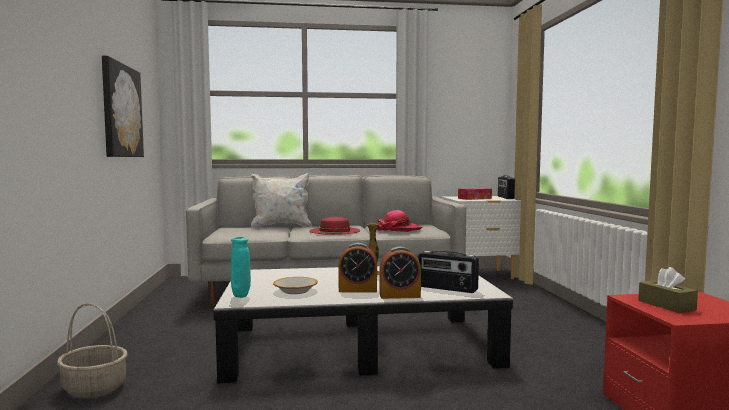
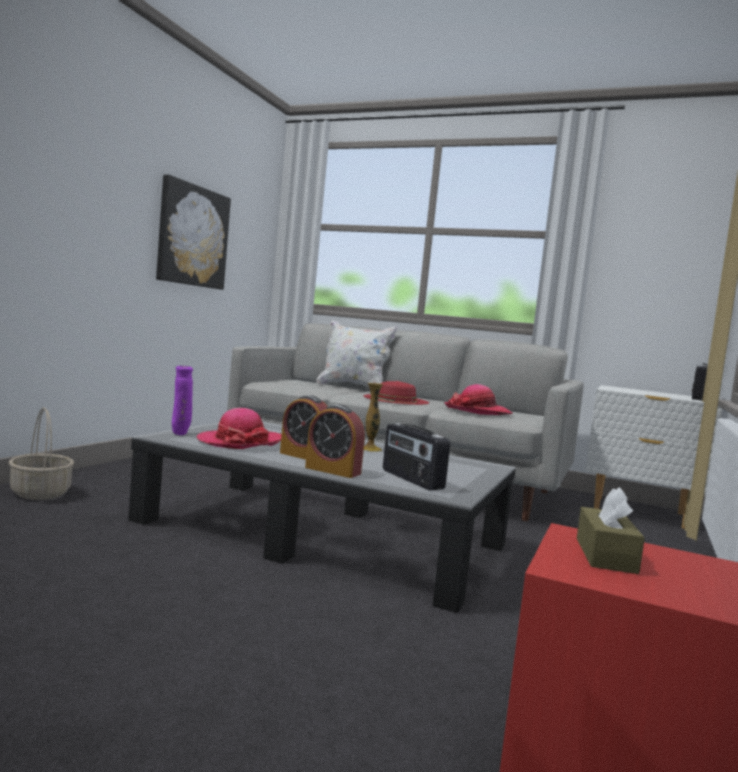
camera: 30 degrees right, 0 degrees up
(241, 296) = (180, 434): turquoise vase -> purple vase
(295, 291) = (241, 442): bowl -> hat
(474, 198) = (639, 392): tissue box -> none

